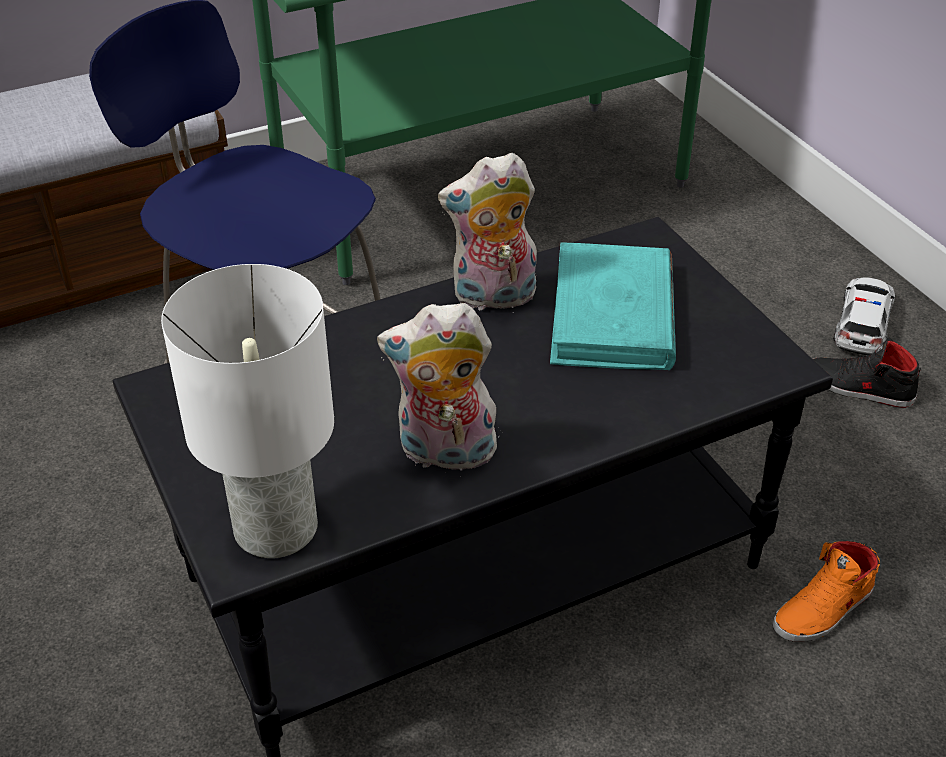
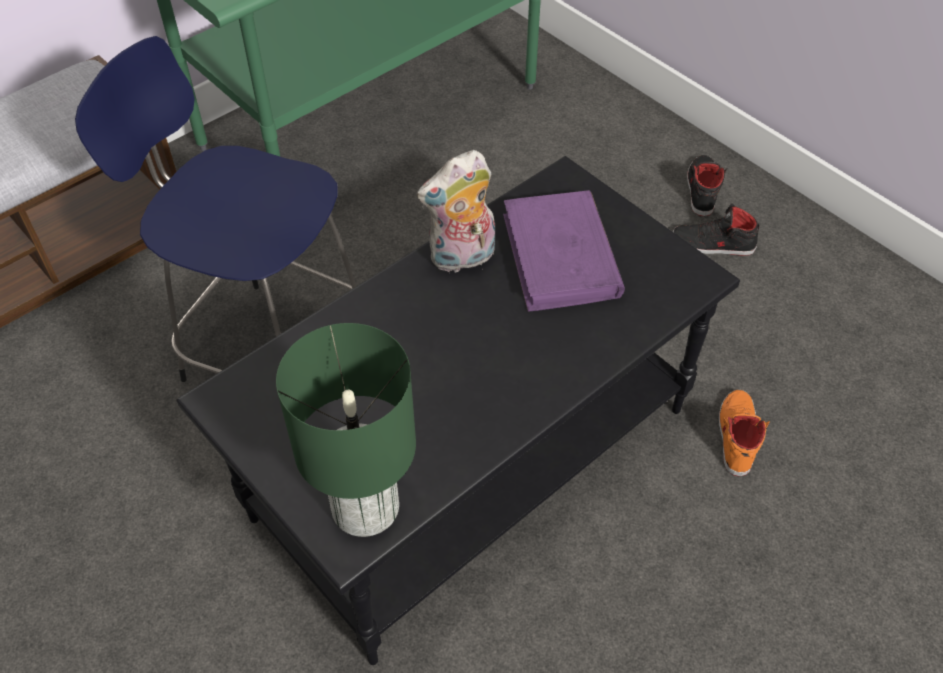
camera: 15 degrees left, 10 degrees up
(278, 526) = (366, 505): white table lamp -> green table lamp
(444, 454) = (474, 410): plush toy -> none
(613, 315) = (560, 256): turquoise book -> purple book
(824, 609) = (735, 435): orange shoe -> orange shoe turned 150 degrees clockwise
(862, 324) = (701, 188): toy car -> black shoe

